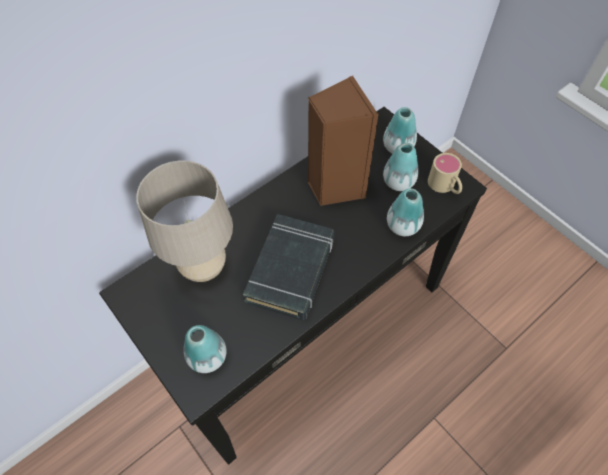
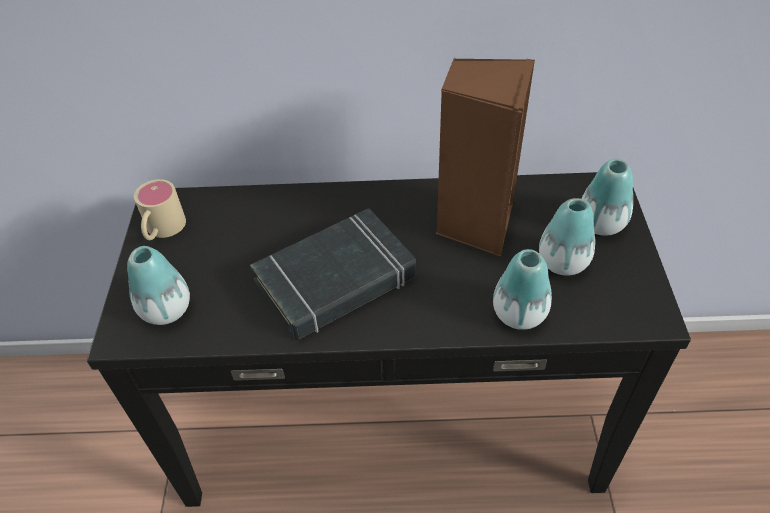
camera: 40 degrees right, 10 degrees down
(203, 267) = (251, 223): beige table lamp -> none
(444, 186) = (625, 302): beige mug -> beige mug (162, 230)

